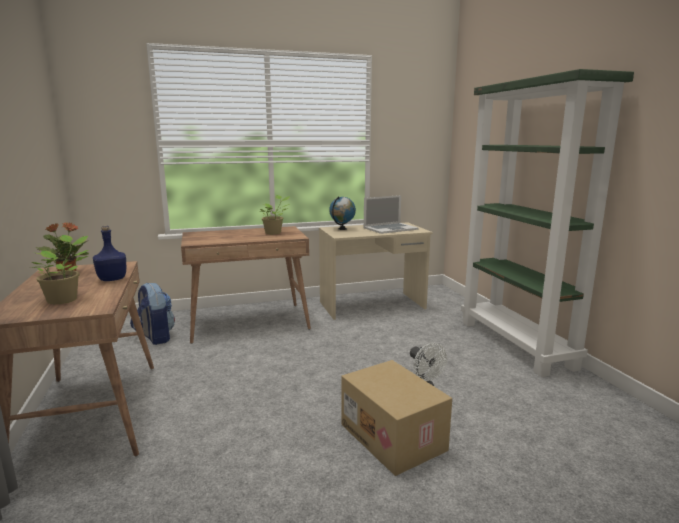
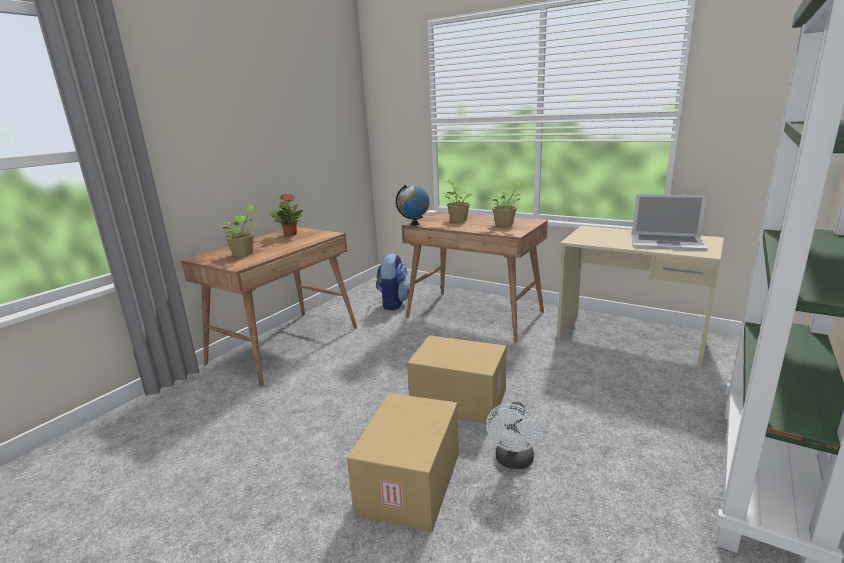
camera: 50 degrees right, 5 degrees up
(113, 279) = (297, 245): blue bottle -> none
(224, 235) = (457, 219): none -> potted plant
(335, 378) = (457, 400): none -> cardboard box
(342, 229) = (601, 232): globe -> globe (414, 224)

